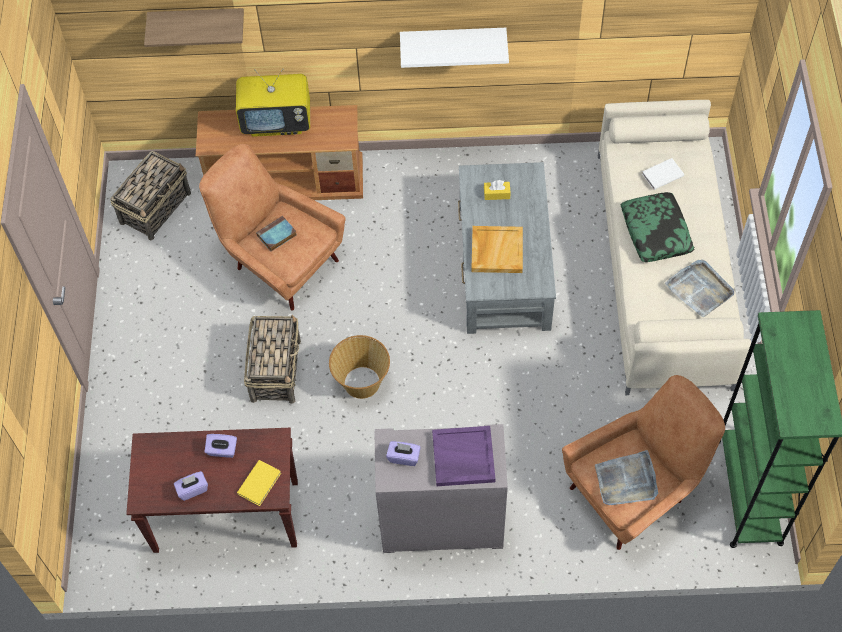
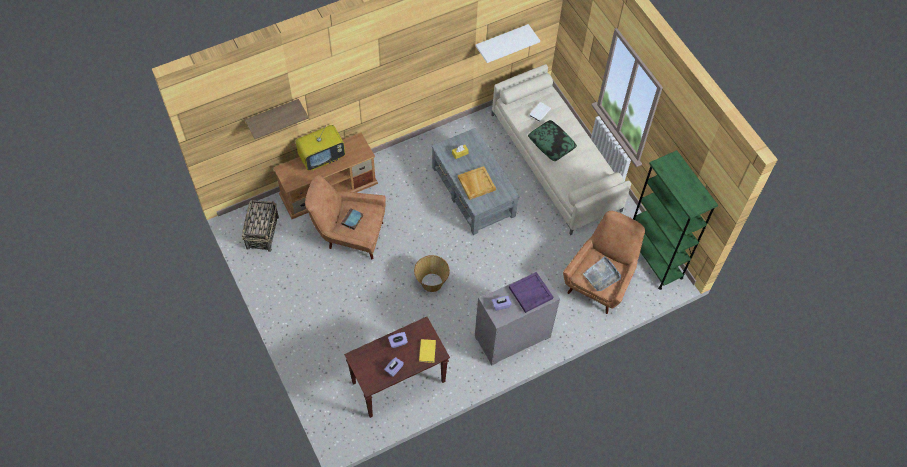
camera: 30 degrees left, 0 degrees up
(276, 370) = (381, 294): basket -> none
(453, 41) = (410, 78): white shelf -> white shelf (501, 40)
(699, 289) = (588, 165): grey tray -> none

